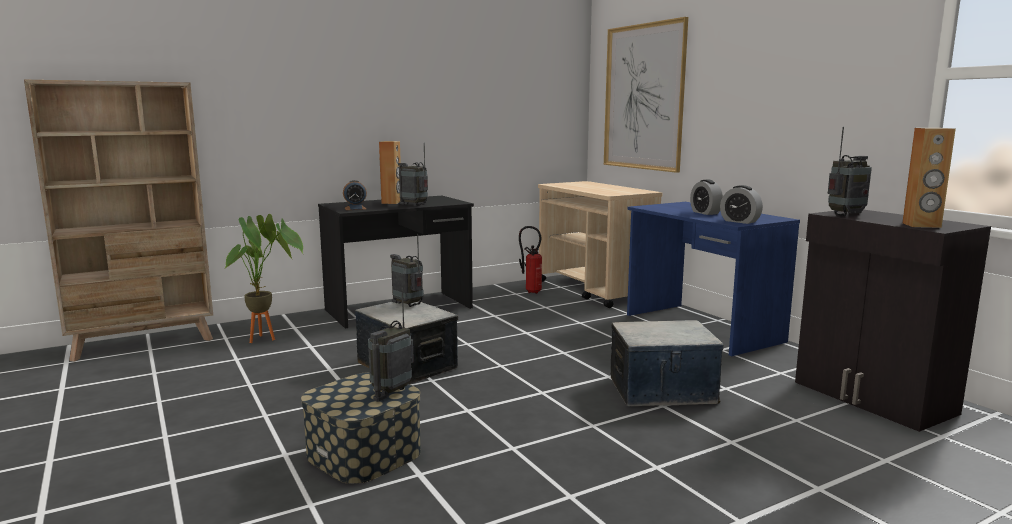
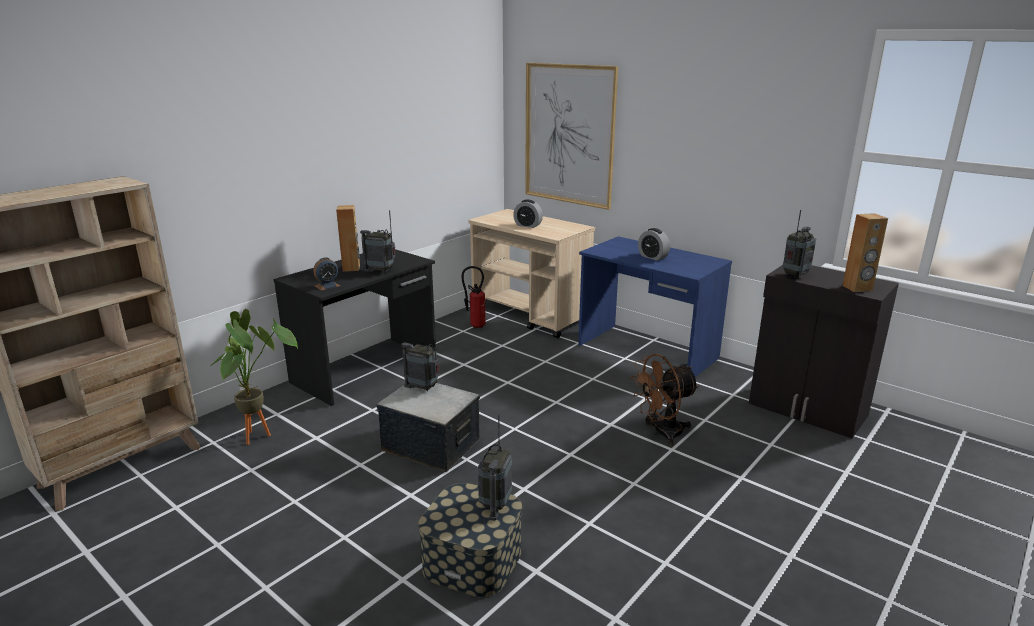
camera: 20 degrees left, 10 degrees up
(662, 391) = (661, 433): storage box -> brown fan
(739, 221) = (692, 270): alarm clock -> alarm clock (528, 225)

